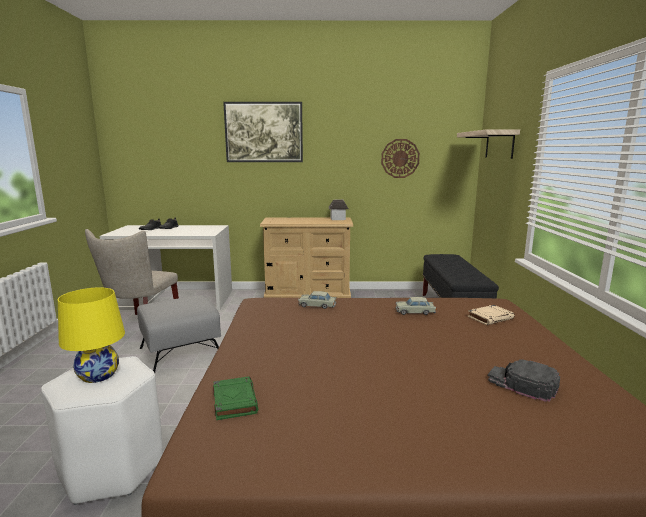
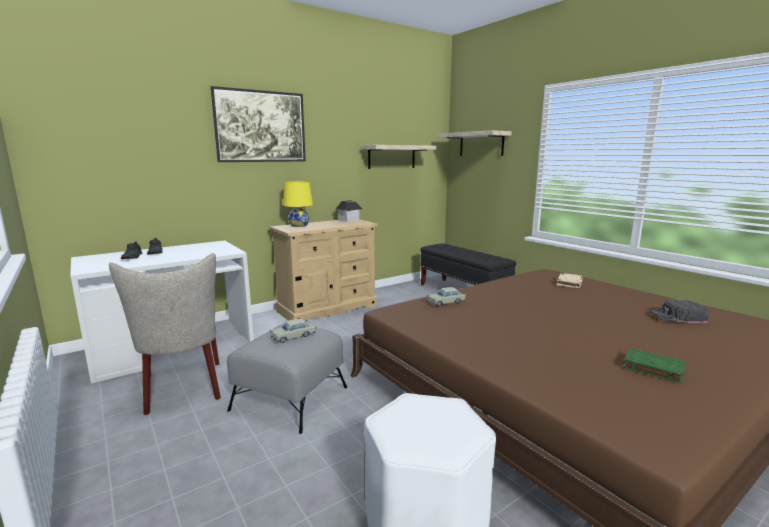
camera: 35 degrees left, 0 degrees up
(98, 375) = (423, 422): yellow table lamp -> yellow table lamp (299, 225)
(234, 401) = (572, 392): green book -> green book (652, 368)
(400, 158) = (391, 157): wall clock -> shelf
(415, 312) = (522, 290): beige toy car -> beige toy car (293, 336)

